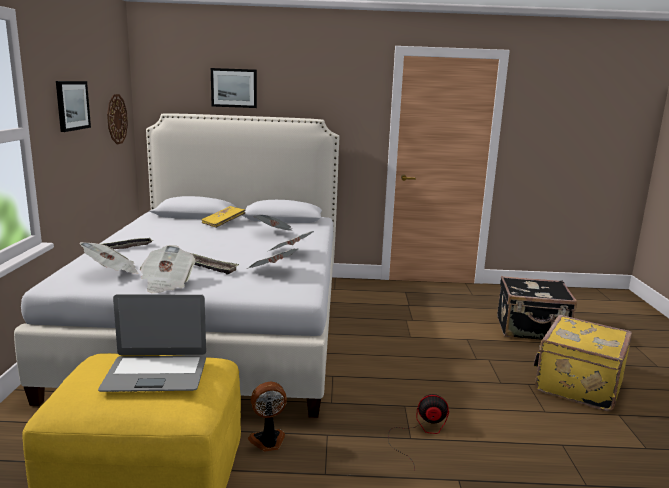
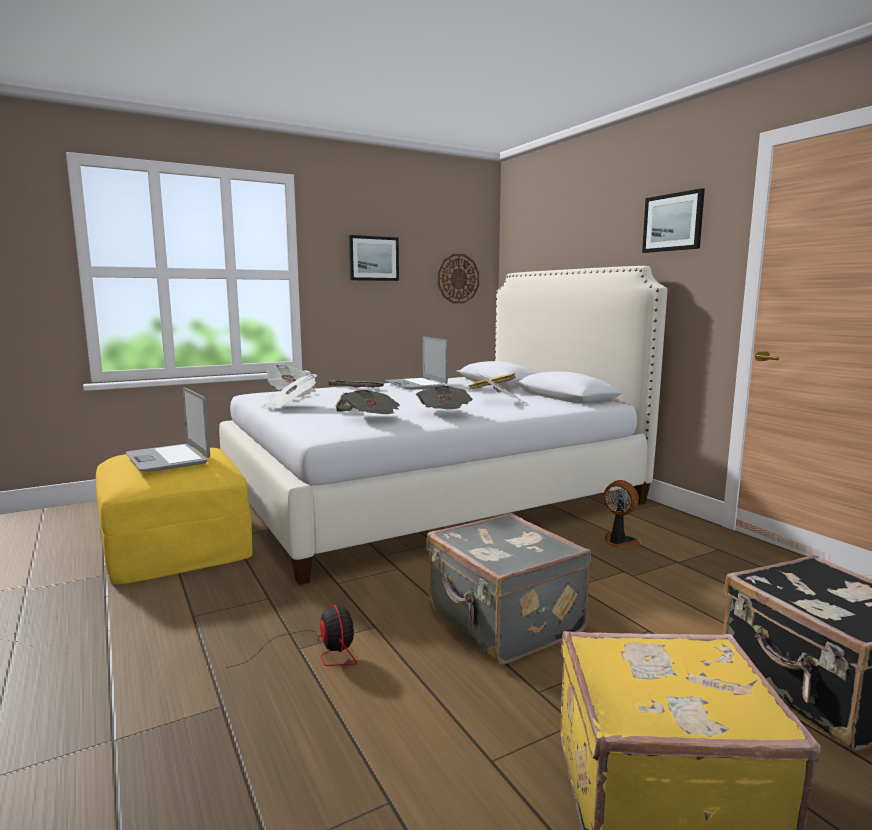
camera: 60 degrees right, 5 degrees down
(155, 232) = (416, 385): none -> laptop
(234, 88) = (571, 237): picture -> picture (673, 222)
(268, 442) = (235, 575): fan -> fan (618, 542)
(432, 368) = (503, 622): none -> grey suitcase

